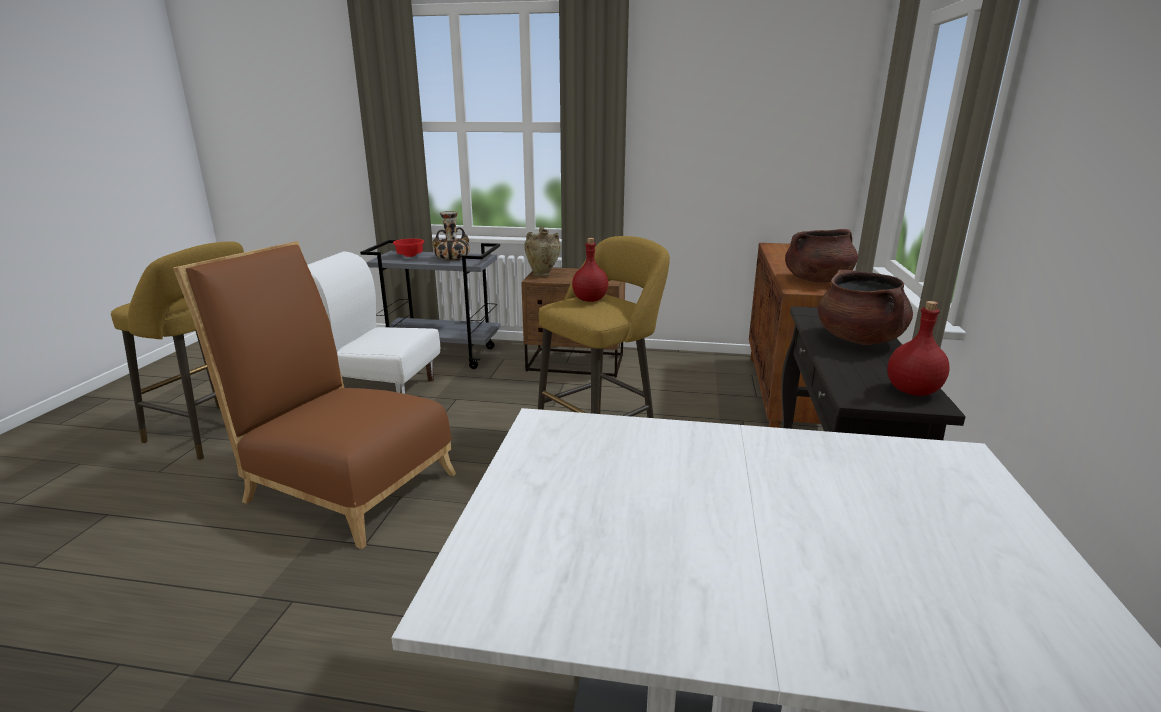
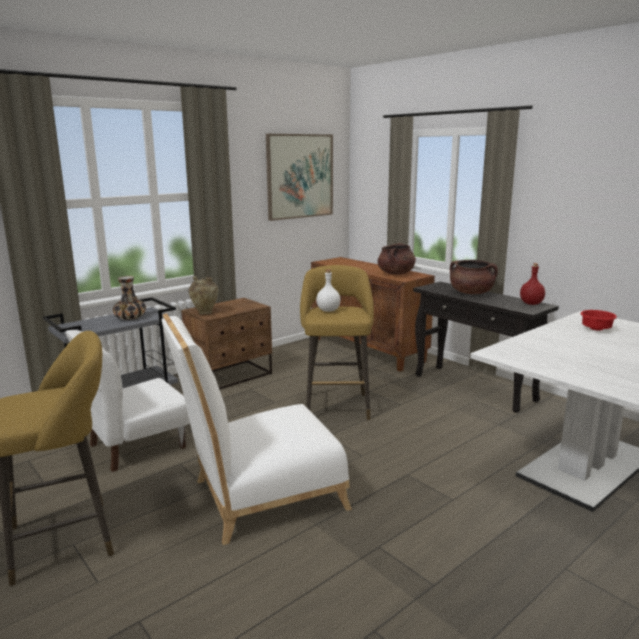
camera: 50 degrees left, 5 degrees down
(343, 483) = (260, 497): brown chair -> white chair
(410, 256) = (87, 325): red bowl -> red bowl (597, 329)
(590, 300) = (328, 310): red bottle -> white bottle
(761, 107) = (300, 176): none -> picture

